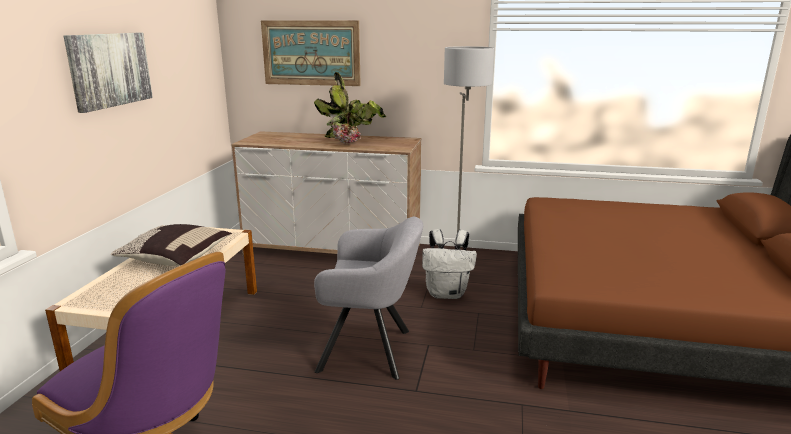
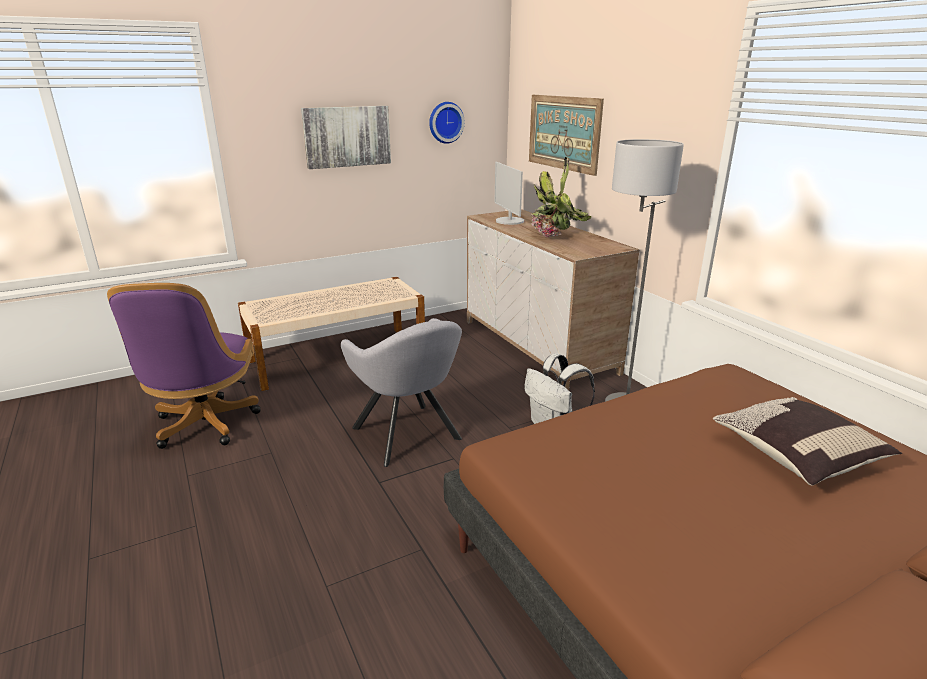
camera: 50 degrees right, 5 degrees up
(176, 258) = (343, 298): pillow -> pillow (796, 454)
(183, 50) = (445, 122): none -> wall clock
(282, 140) = (509, 221): none -> monitor

